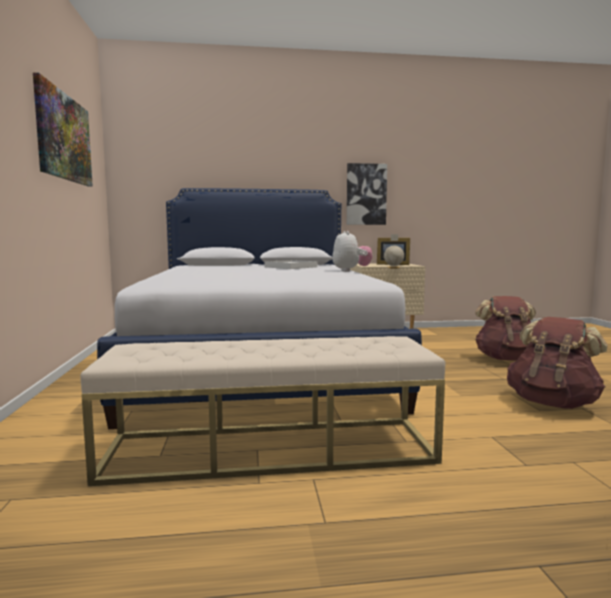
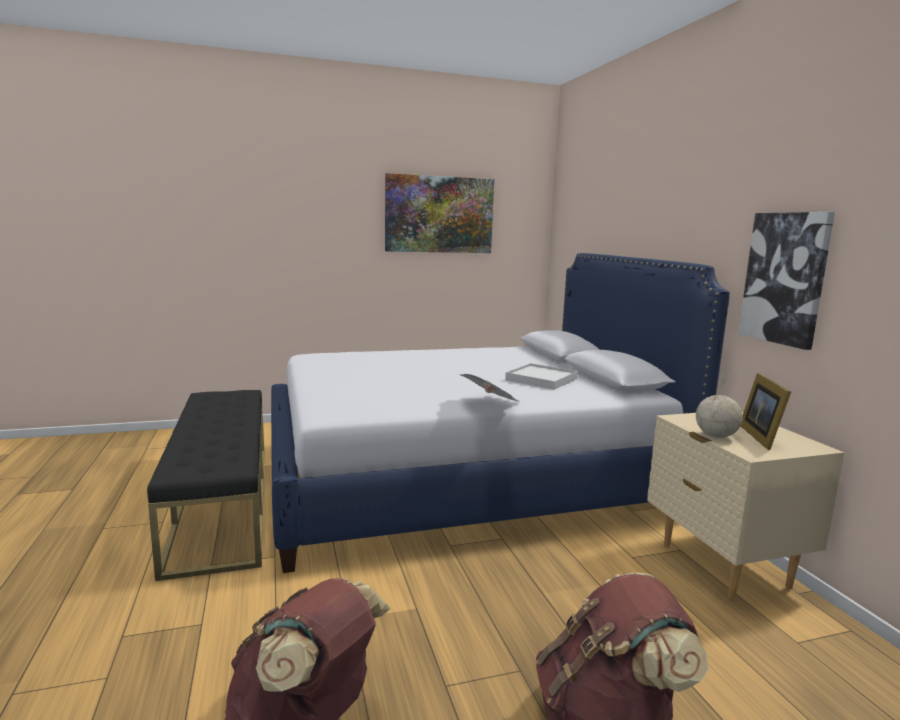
camera: 80 degrees right, 5 degrees up
(270, 449) = (222, 503): beige bench -> black bench
(351, 271) = (490, 404): plush toy -> newspaper

